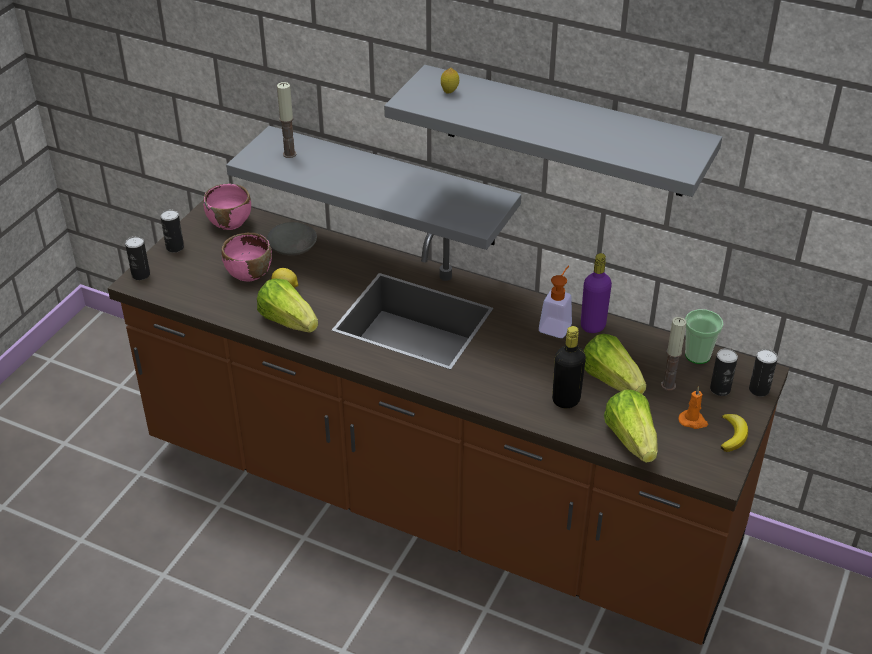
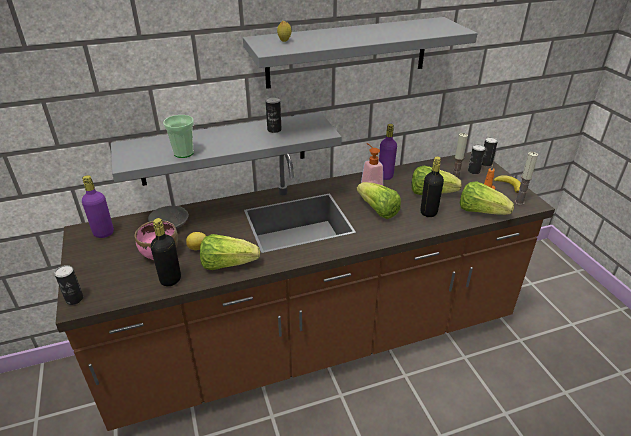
camera: 45 degrees left, 5 degrees down
(175, 247) = (80, 268): can -> can (274, 130)
(226, 305) = (170, 279): none -> black bottle
(230, 222) = (103, 233): pink bowl -> purple bottle
(289, 154) = (152, 149): candle -> candle (519, 202)
(512, 361) = (377, 210): none -> lettuce
(697, 355) = (444, 164): cup -> cup (184, 153)

